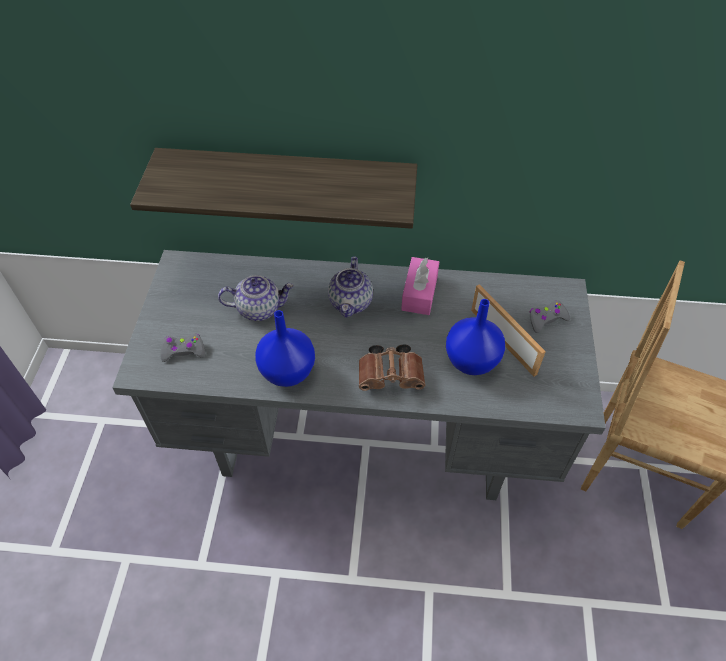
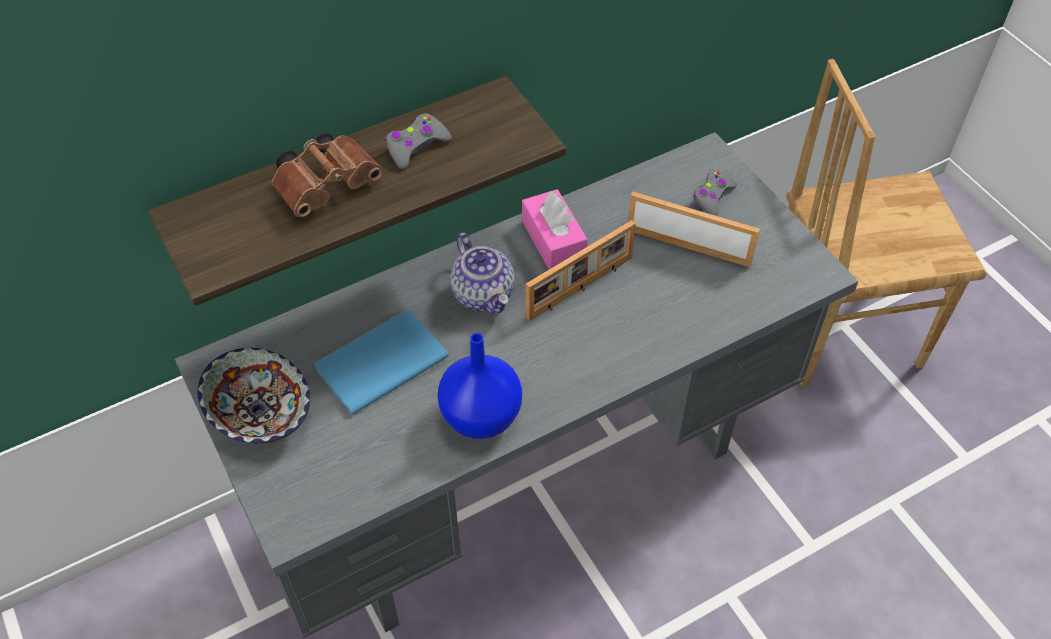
camera: 35 degrees left, 0 degrees up
(177, 301) = (258, 413): none -> bowl
(183, 351) = (326, 468): grey game controller -> grey game controller (416, 146)
(259, 308) = (377, 362): teapot -> blue book
(392, 376) = (604, 352): brown binoculars -> brown binoculars (329, 185)
(411, 330) = (581, 288): none -> picture frame
(470, 361) = (672, 287): blue vase -> none

